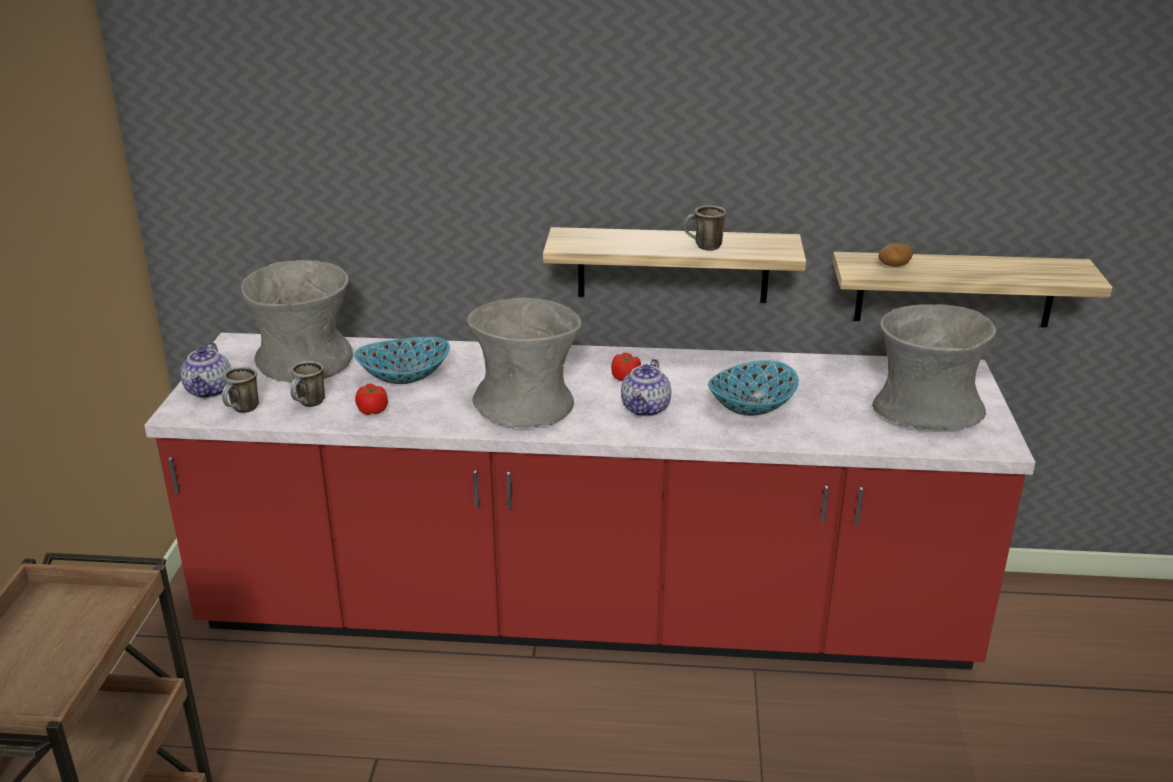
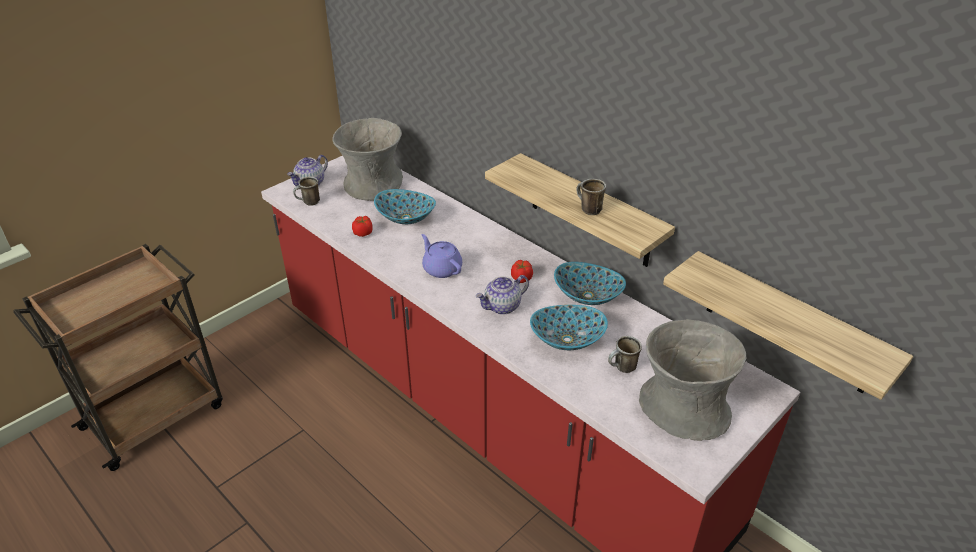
camera: 40 degrees right, 10 degrees up
(309, 404) = (340, 214): mug -> mug (622, 369)
(526, 404) = (441, 268): grey vase -> purple teapot
(714, 366) = (587, 296): none -> bowl
(894, 265) = (723, 283): potato -> none

